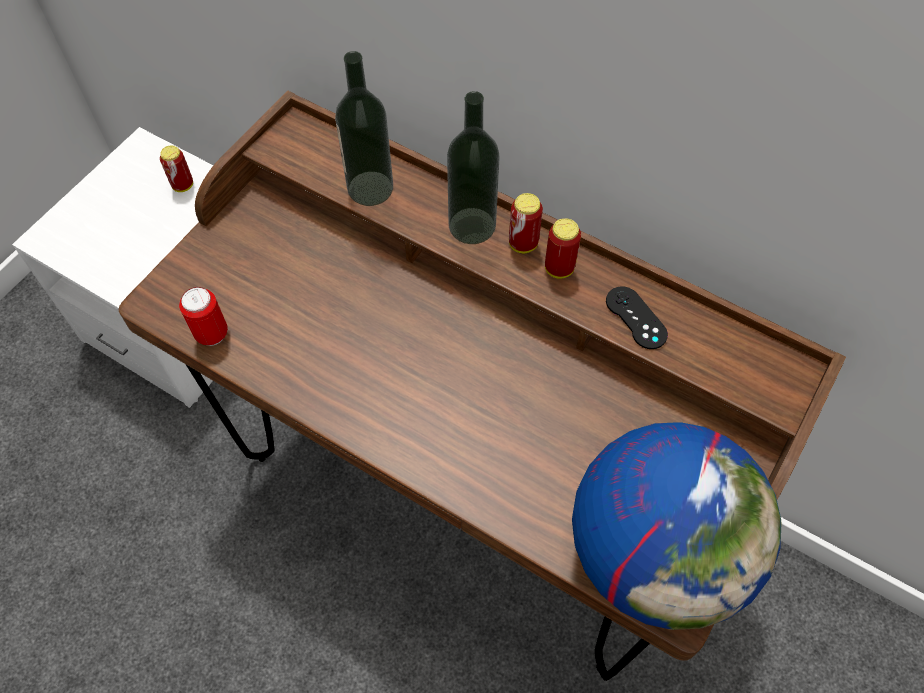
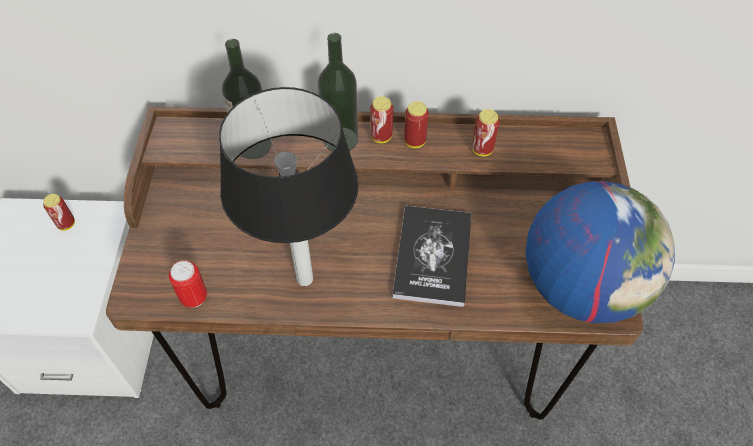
camera: 30 degrees left, 5 degrees down
(338, 374) = (305, 279): none -> table lamp
(499, 420) = (433, 256): none -> book
(636, 318) = (482, 150): black game controller -> can

